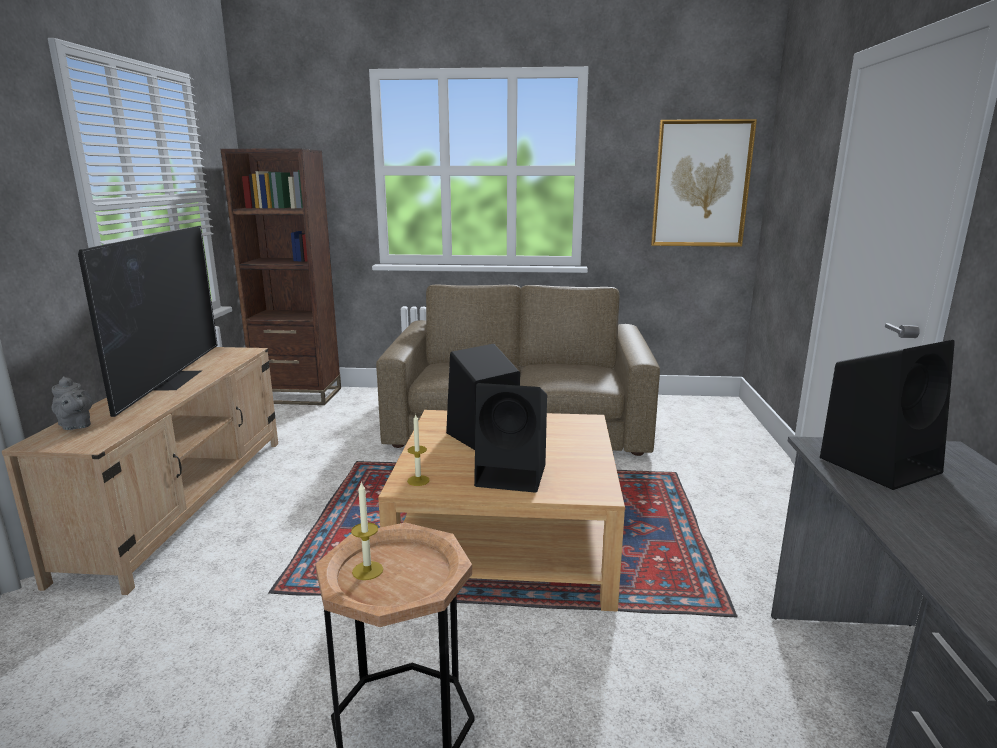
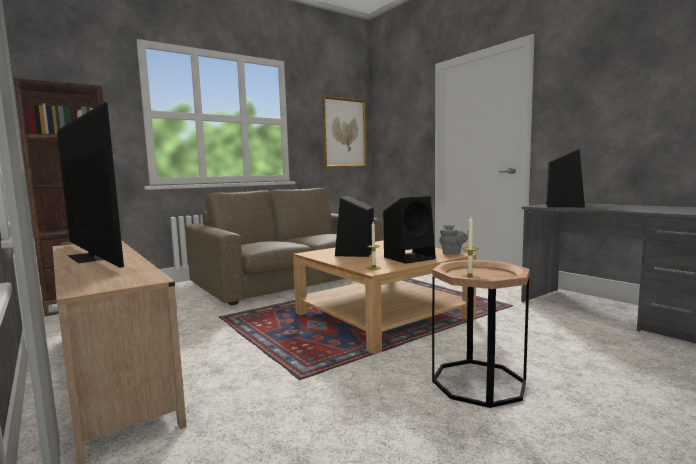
camera: 40 degrees left, 10 degrees down
(76, 426) = (89, 279): grey teapot -> grey teapot (453, 253)

